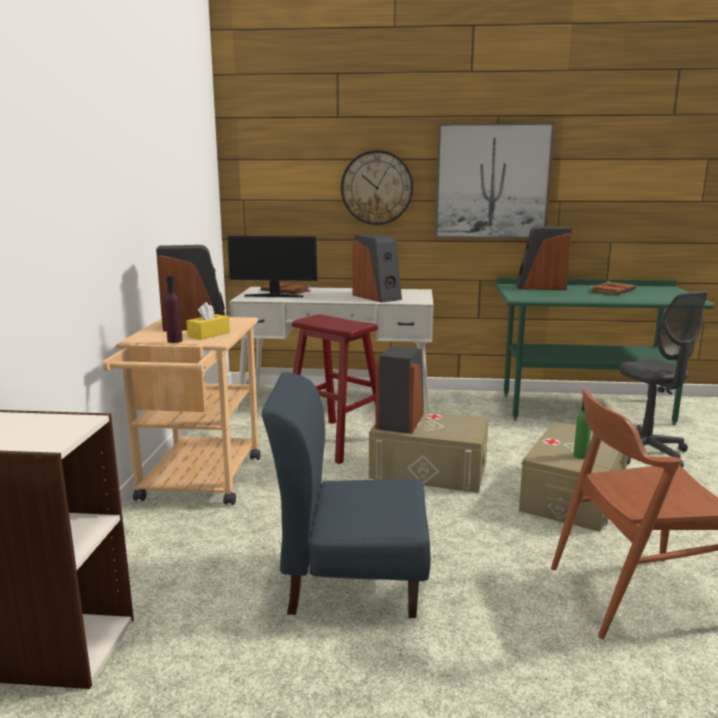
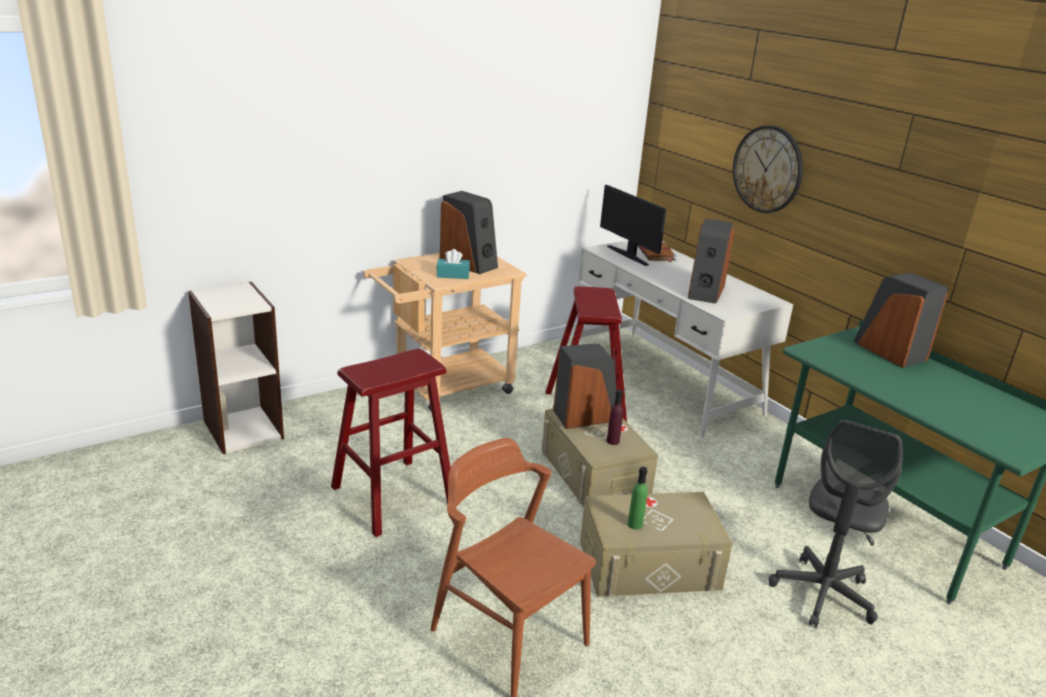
camera: 50 degrees right, 10 degrees up
(175, 341) = (419, 272): purple bottle -> purple bottle (613, 441)
(209, 334) = (453, 275): yellow tissue box -> turquoise tissue box
(351, 580) = (393, 496): blue chair -> red stool
(492, 181) = (886, 198): picture -> none
(612, 291) = (959, 394): brown book -> none

